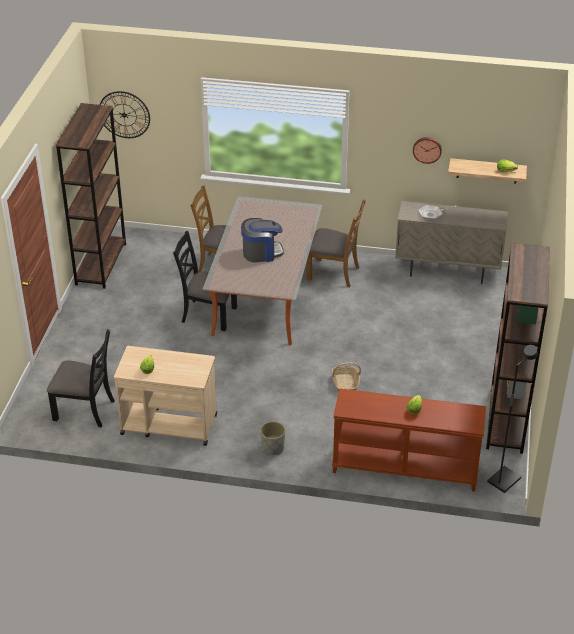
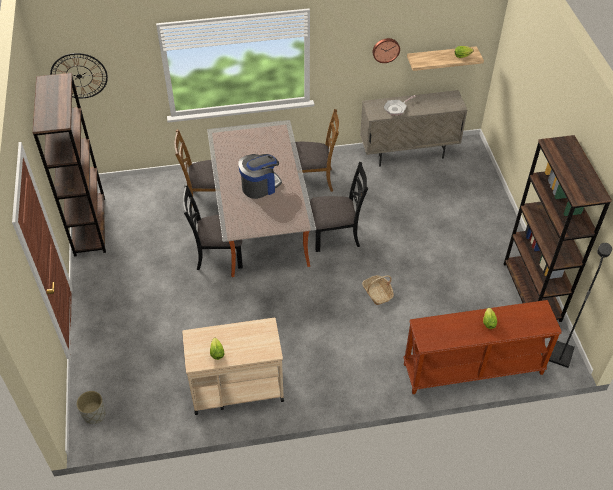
camera: 20 degrees left, 10 degrees up
(85, 410) = (146, 396): black chair -> black chair (336, 235)
(272, 448) = (346, 384): grey planter -> grey planter (94, 415)

